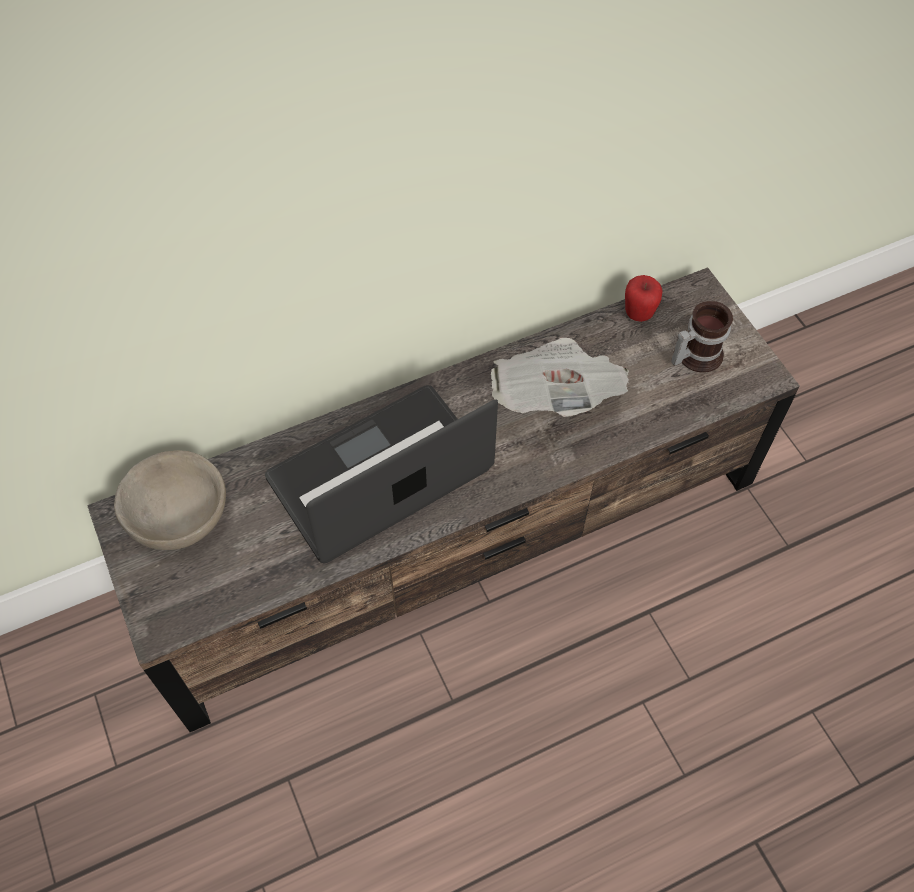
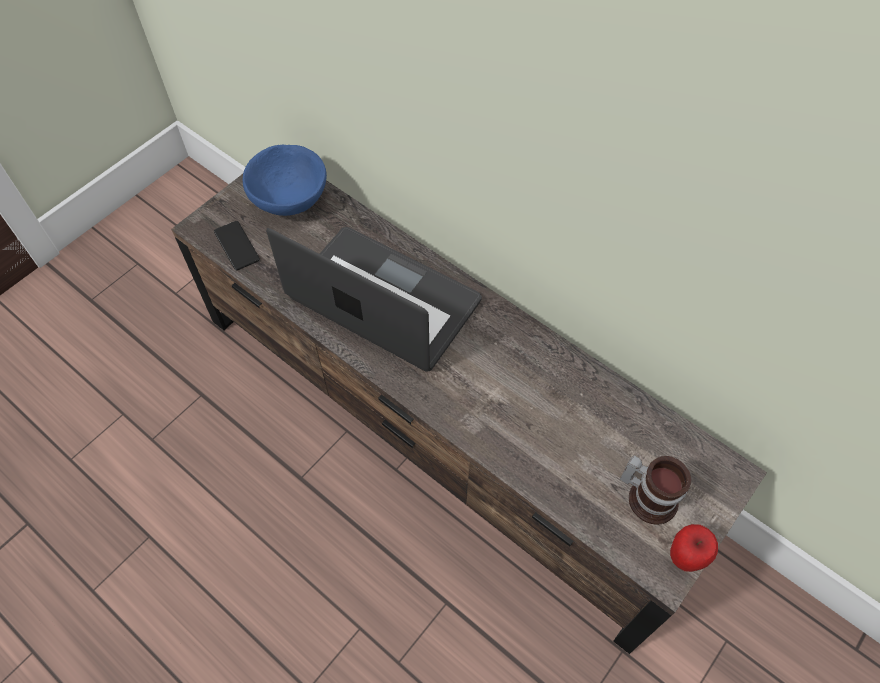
camera: 65 degrees right, 0 degrees up
(180, 517) = (290, 199): beige bowl -> blue bowl
(215, 597) = (237, 246): none -> phone
(554, 397) = (529, 394): newspaper -> none
(638, 313) = (665, 429): apple -> apple (685, 557)

